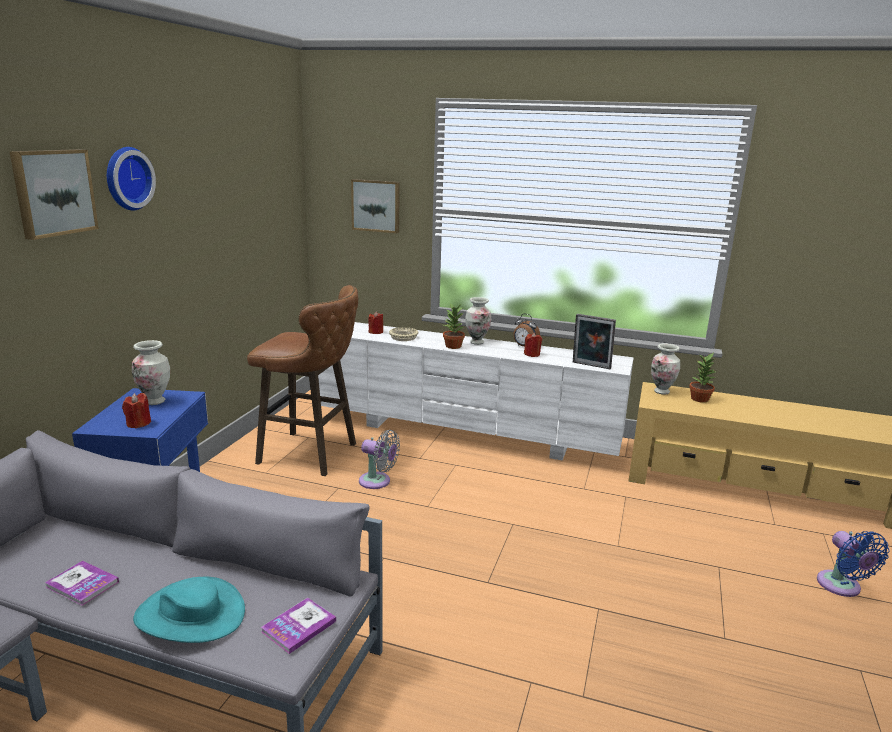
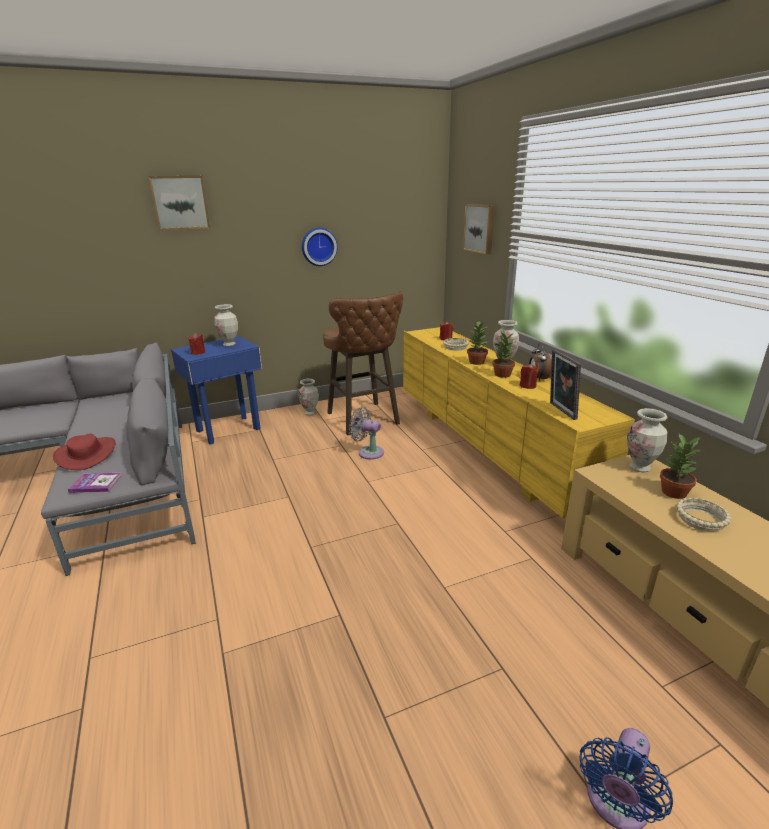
camera: 50 degrees right, 5 degrees up
(82, 584) = (94, 422): book -> none
(126, 178) = (241, 196): wall clock -> wall clock (318, 246)
(190, 615) = (86, 454): turquoise hat -> red hat
(234, 472) = (310, 413): none -> vase
(377, 482) = (368, 452): grey fan -> grey fan turned 135 degrees clockwise
(465, 434) = (485, 448): white cabinet -> yellow cabinet
(495, 351) = (502, 374): none -> potted plant
(734, 408) = (701, 519): none -> beige bowl

